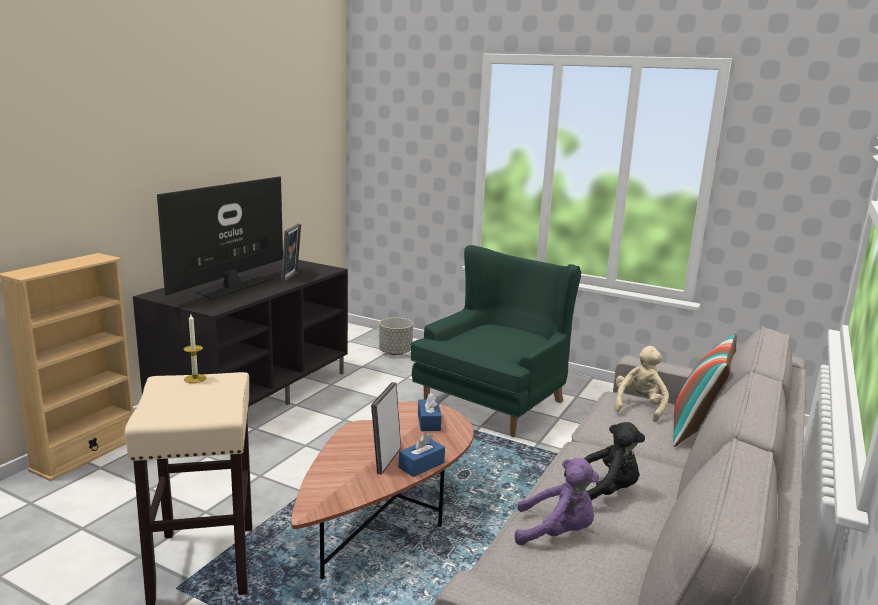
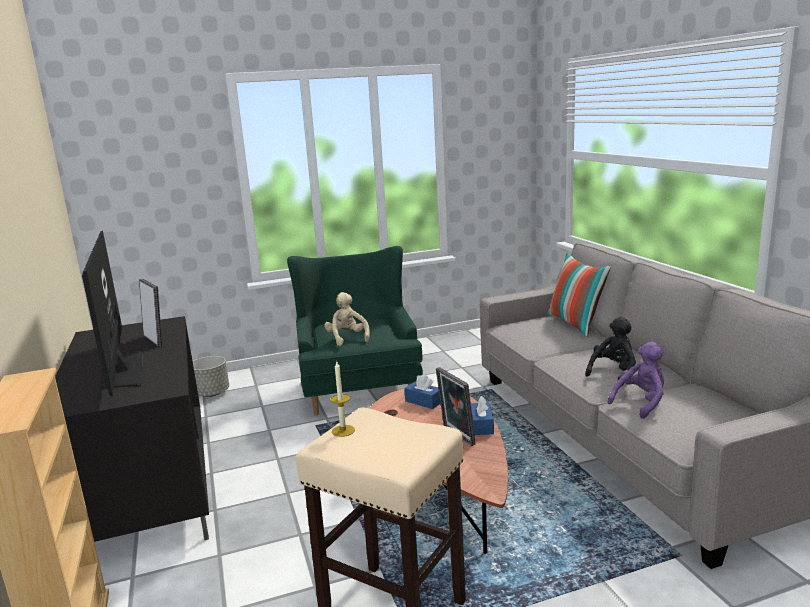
camera: 45 degrees left, 0 degrees up
(639, 407) = (528, 326): beige plush toy -> beige plush toy (347, 338)

